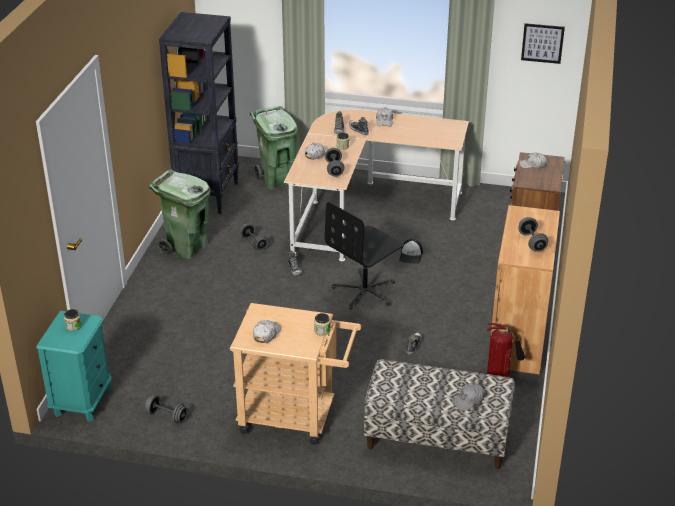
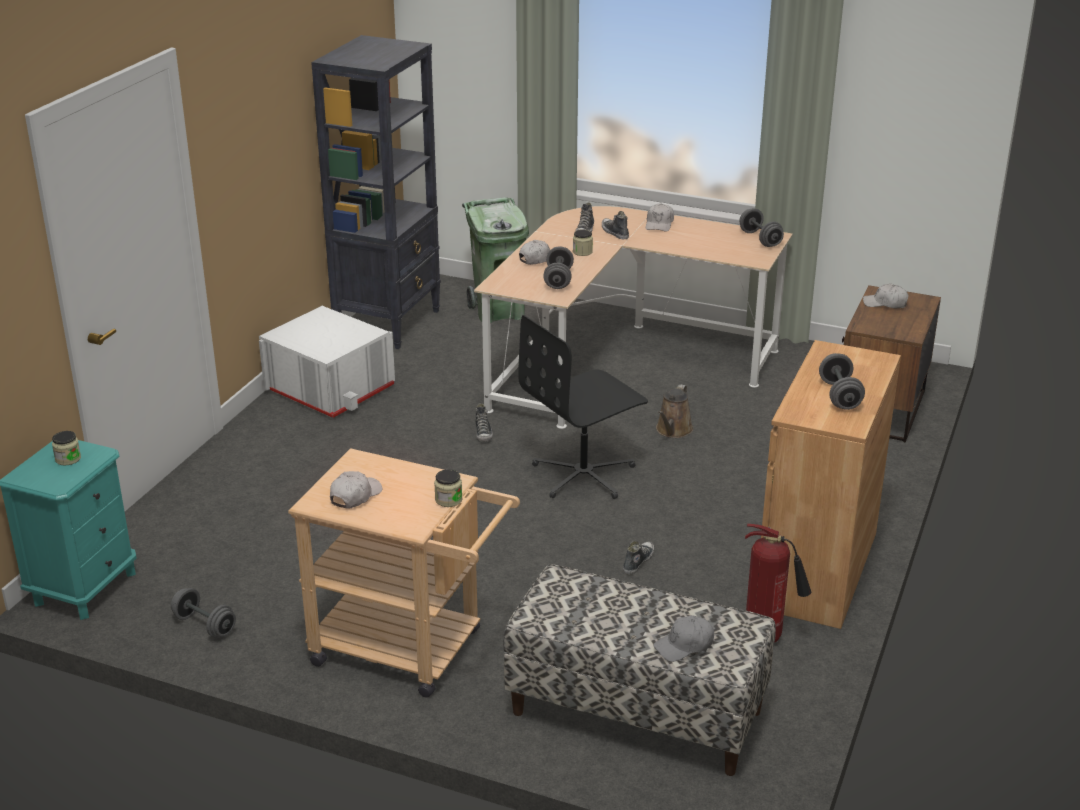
camera: 10 degrees right, 5 degrees down
(186, 247) = (330, 389): green trash can -> white storage box
(254, 243) = (433, 392): grey dumbbell -> grey dumbbell (760, 239)
(411, 255) = (673, 430): cap -> brown watering can
(542, 43) = (916, 111): picture -> none

